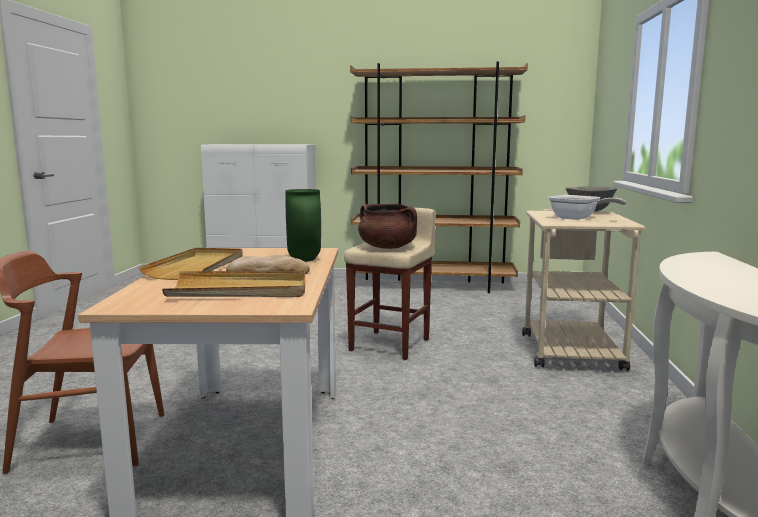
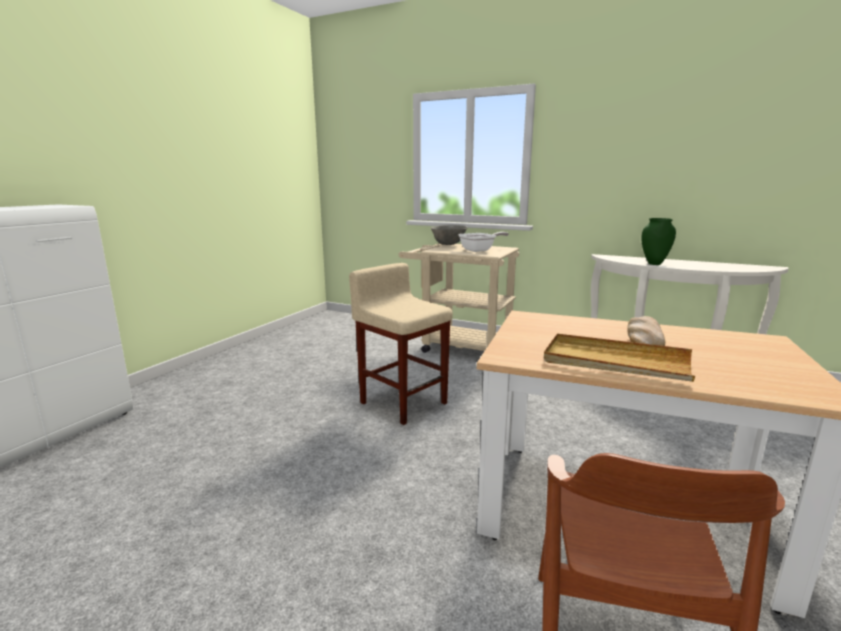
camera: 70 degrees left, 5 degrees up
(239, 290) = (724, 350): beige tray -> none
(305, 260) = (577, 323): green vase -> green vase (654, 264)
(388, 247) = (412, 308): brown cooking pot -> none
(434, 286) = (251, 351): brown bookcase -> none

